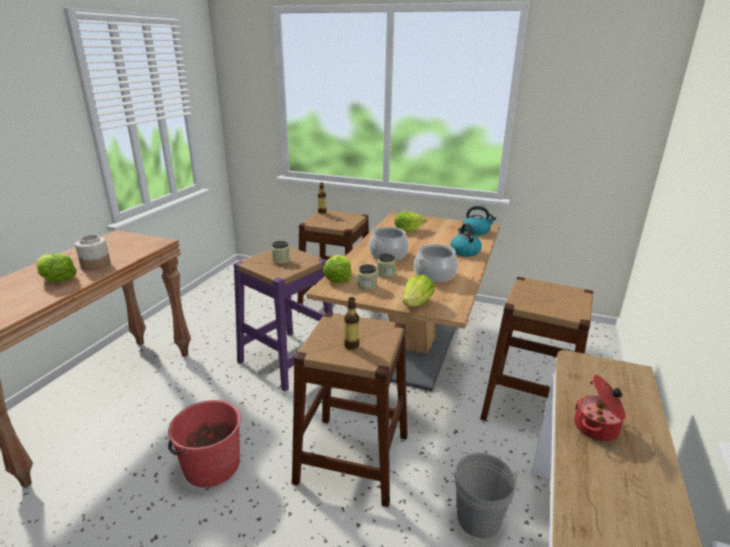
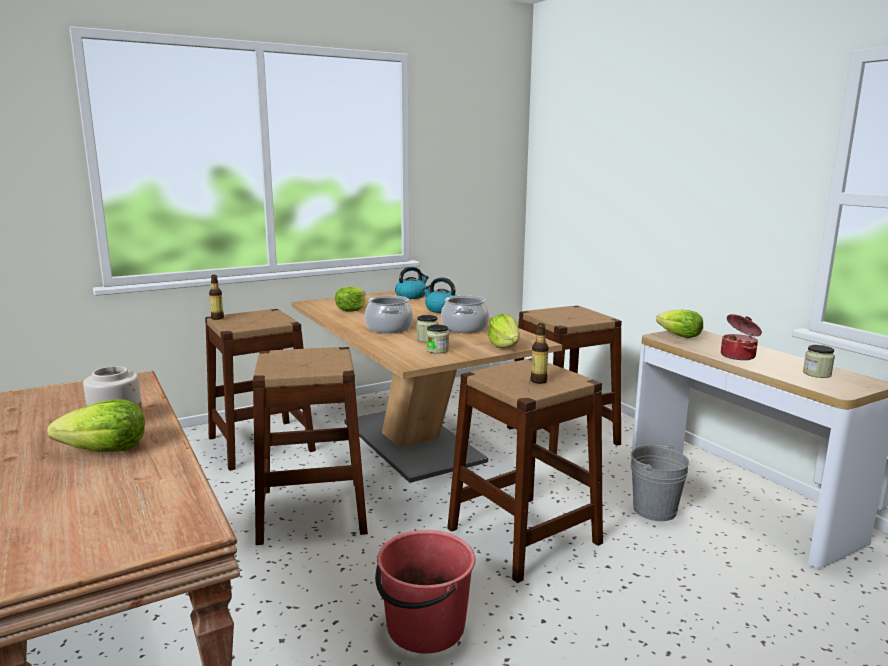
camera: 50 degrees left, 10 degrees down
(281, 260) = (301, 361): jar -> jar (817, 374)
(287, 359) = (312, 511): purple stool -> brown stool
(338, 278) = (396, 354): lettuce -> lettuce (679, 336)

